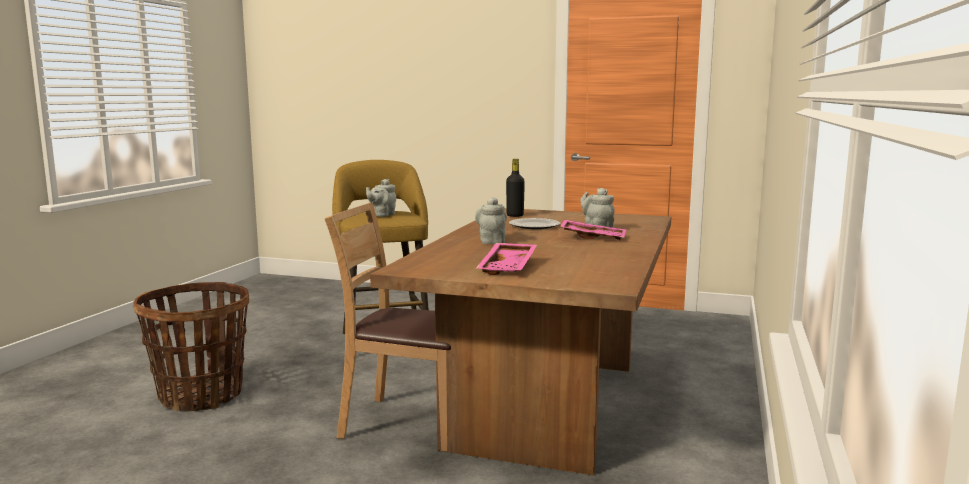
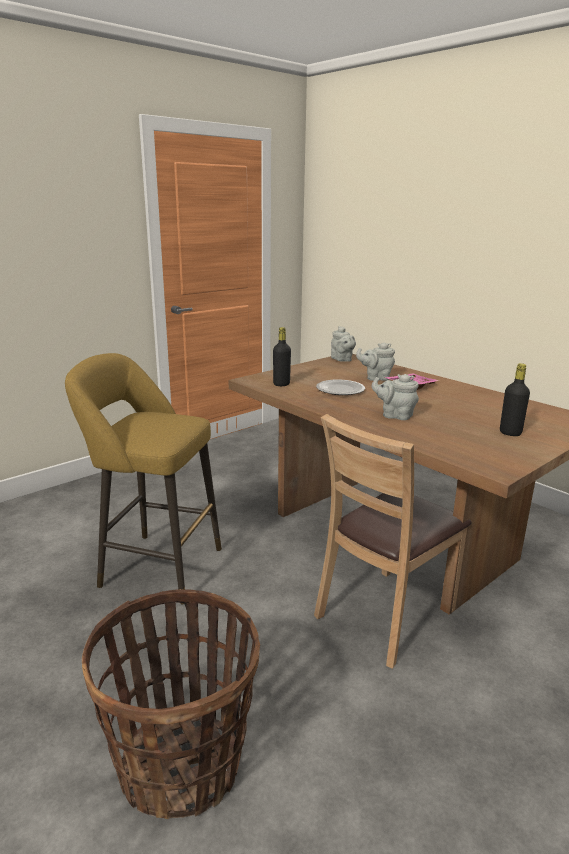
camera: 60 degrees left, 10 degrees up
(382, 215) = (159, 425): grey teapot -> grey teapot (342, 360)
(509, 267) = (510, 433): pink tray -> black bottle

